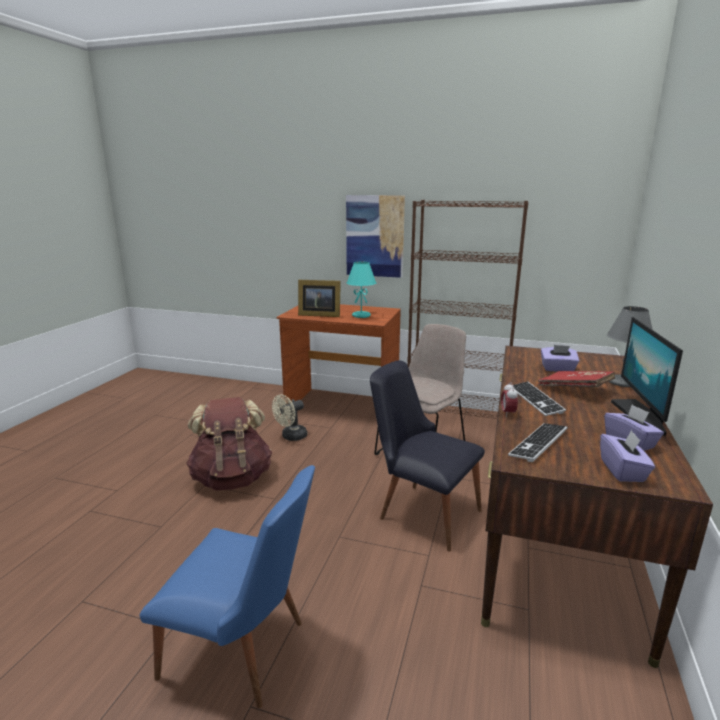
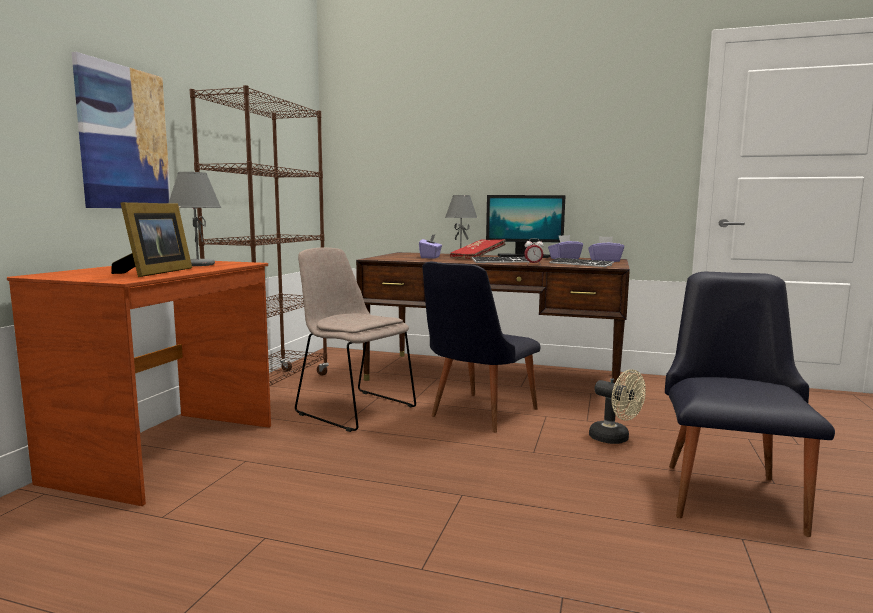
camera: 90 degrees left, 10 degrees down
(232, 478) = (400, 539): brown backpack -> none
(245, 653) = (729, 490): blue chair -> black chair
(291, 437) = (260, 493): beige fan -> beige fan (615, 439)
(361, 315) = (197, 265): turquoise table lamp -> grey table lamp

